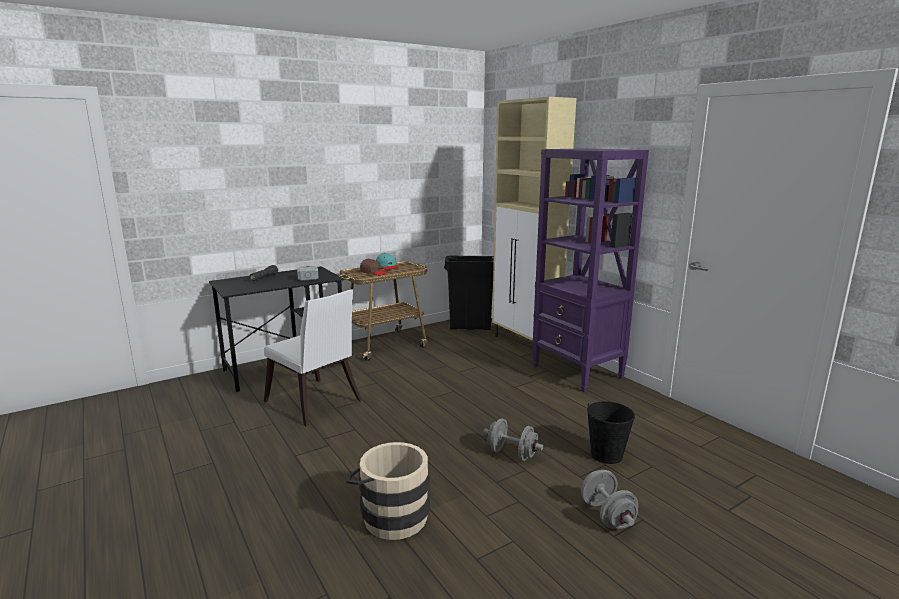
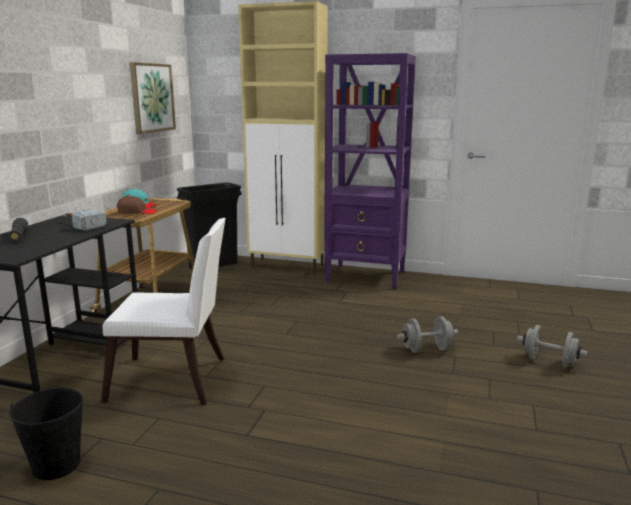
camera: 40 degrees left, 0 degrees up
(390, 514) = (426, 435): beige bucket -> none
(430, 180) = (152, 98): none -> picture
(606, 454) = (482, 325): black bucket -> black bucket (56, 464)

